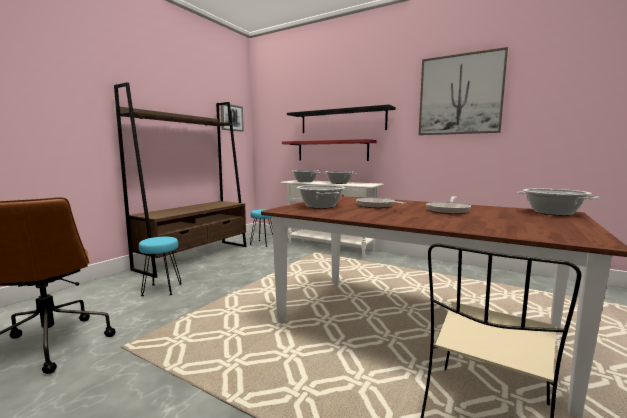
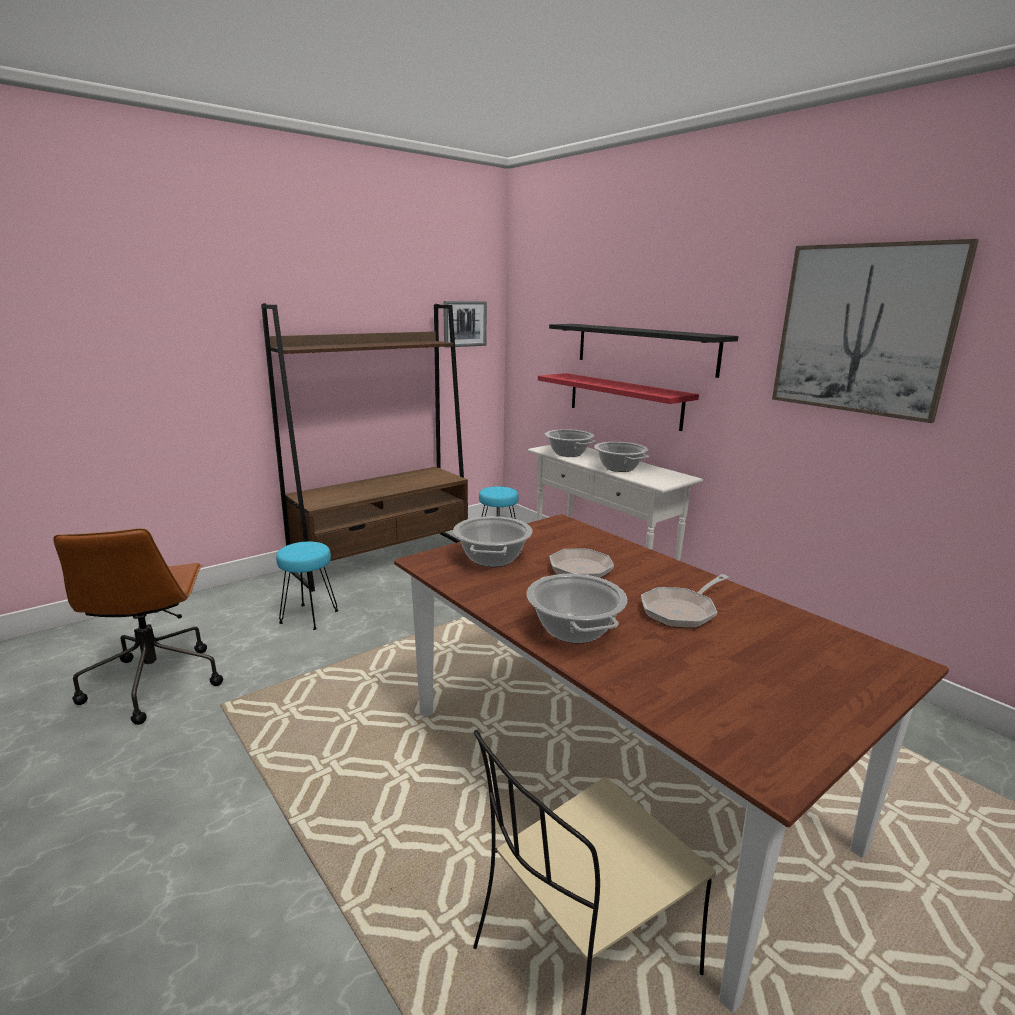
camera: 20 degrees right, 10 degrees up
(553, 213) = (871, 658): cooking pot -> cooking pot (575, 630)

